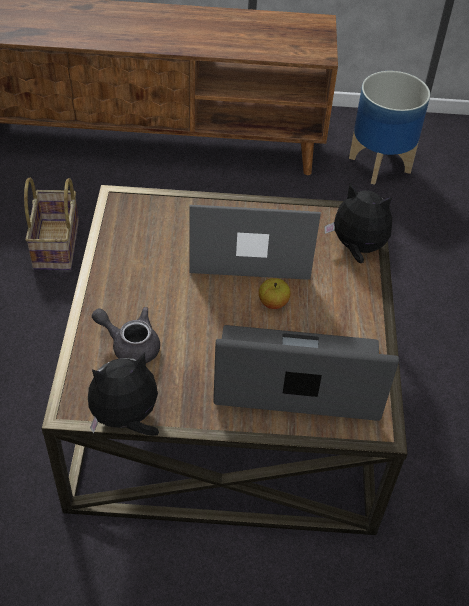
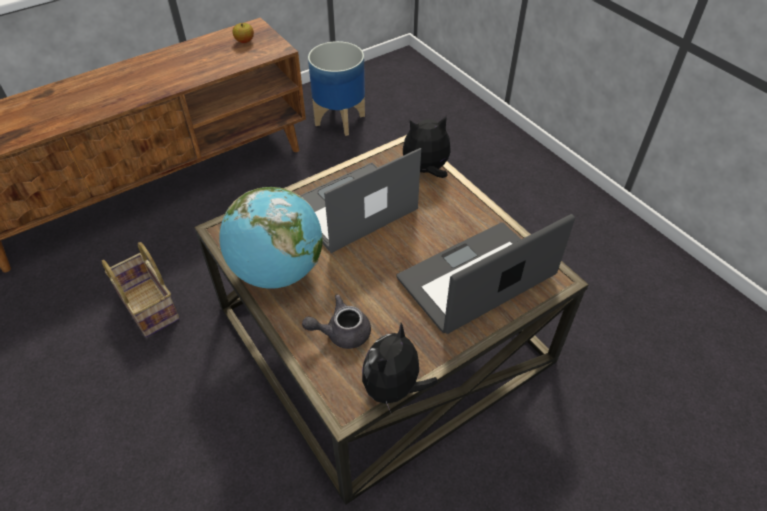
camera: 35 degrees left, 0 degrees up
(130, 262) = (278, 271): none -> globe
(273, 303) = (410, 239): apple -> apple (244, 41)

